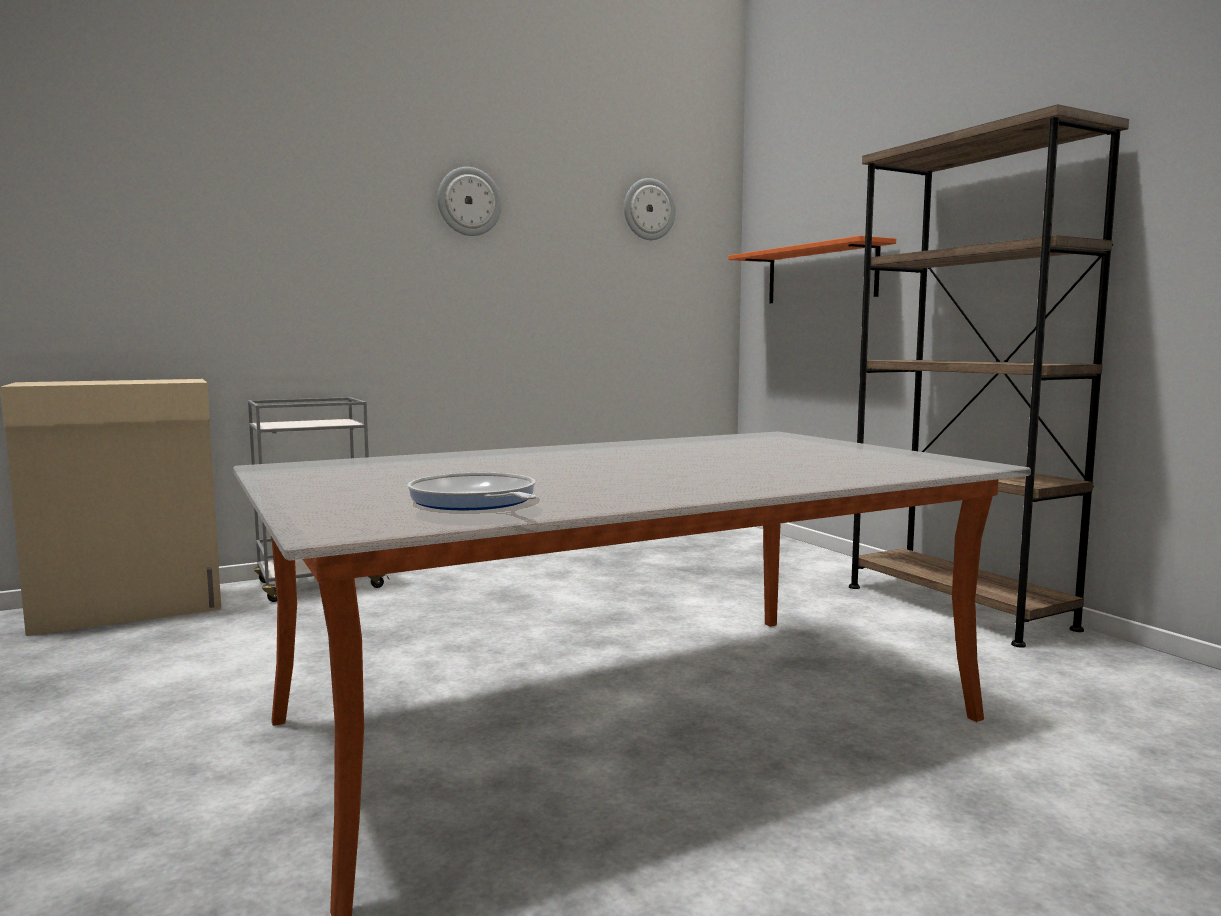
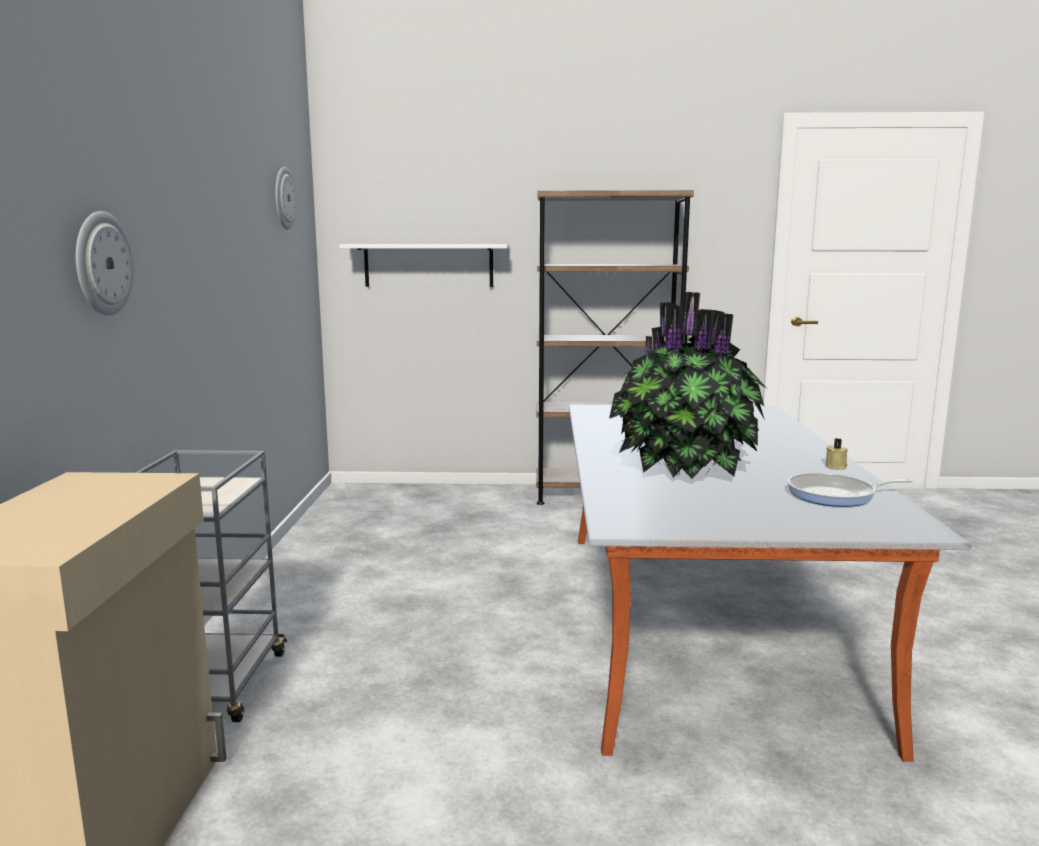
camera: 60 degrees left, 5 degrees up
(469, 202) = (204, 193): wall clock -> wall clock (102, 264)
(511, 465) = (684, 472): none -> potted plant
(647, 497) = (836, 466): none -> beige candle
(821, 274) = (428, 265): orange shelf -> white shelf

